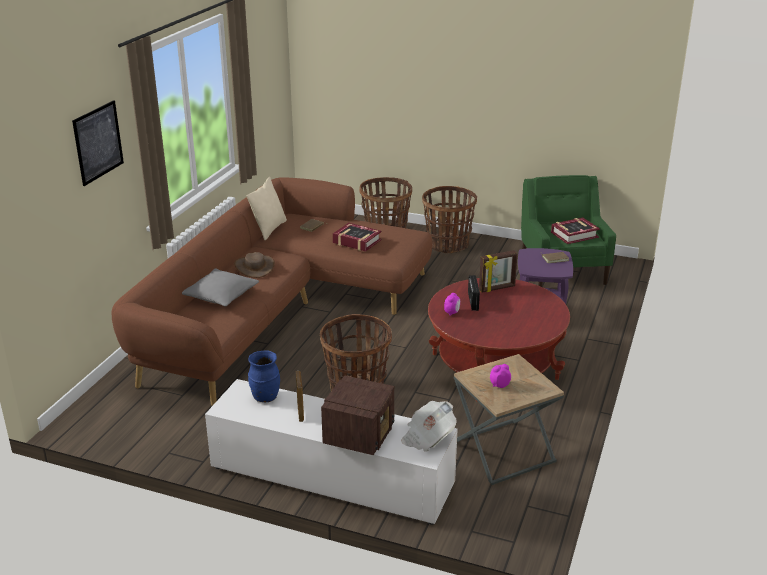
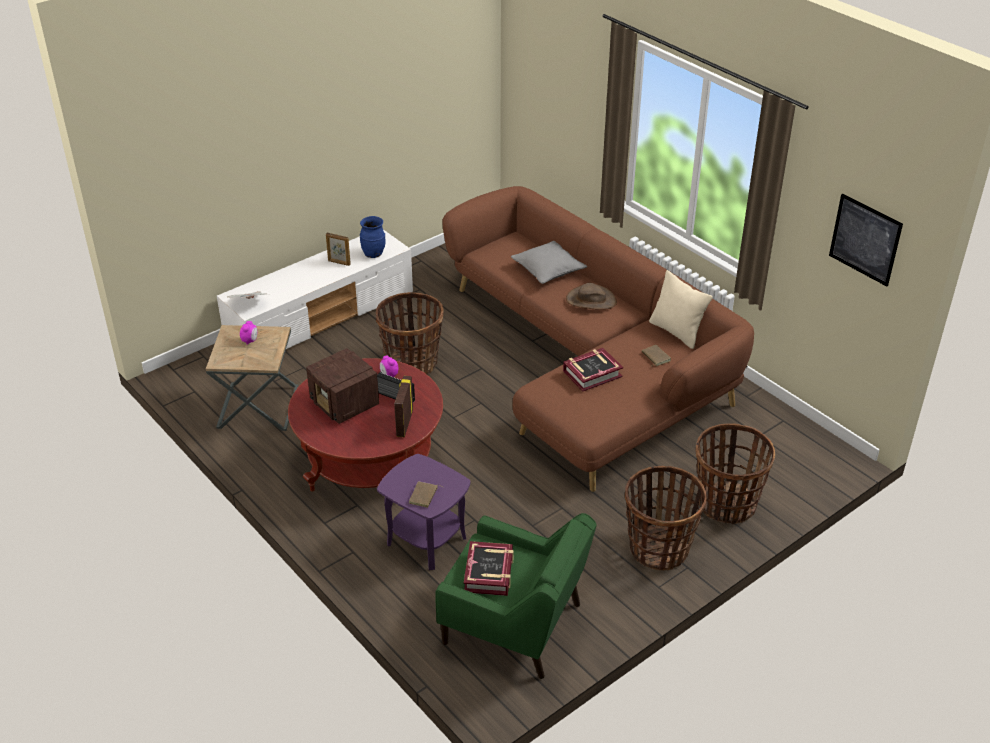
camera: 120 degrees right, 10 degrees up
(98, 142) = (588, 81): picture -> picture (865, 239)
(360, 435) = (286, 278): radio -> radio (345, 404)

